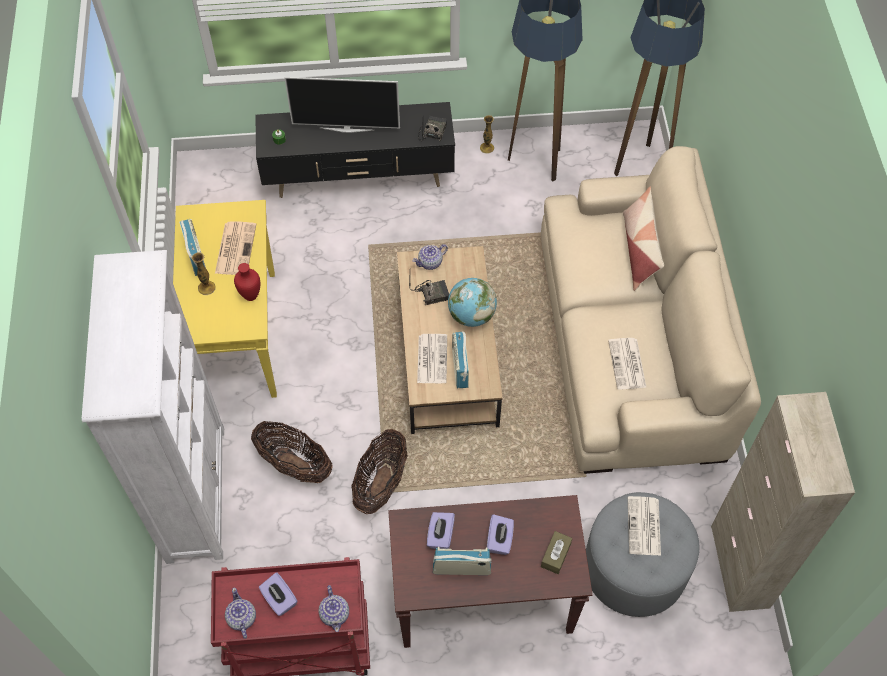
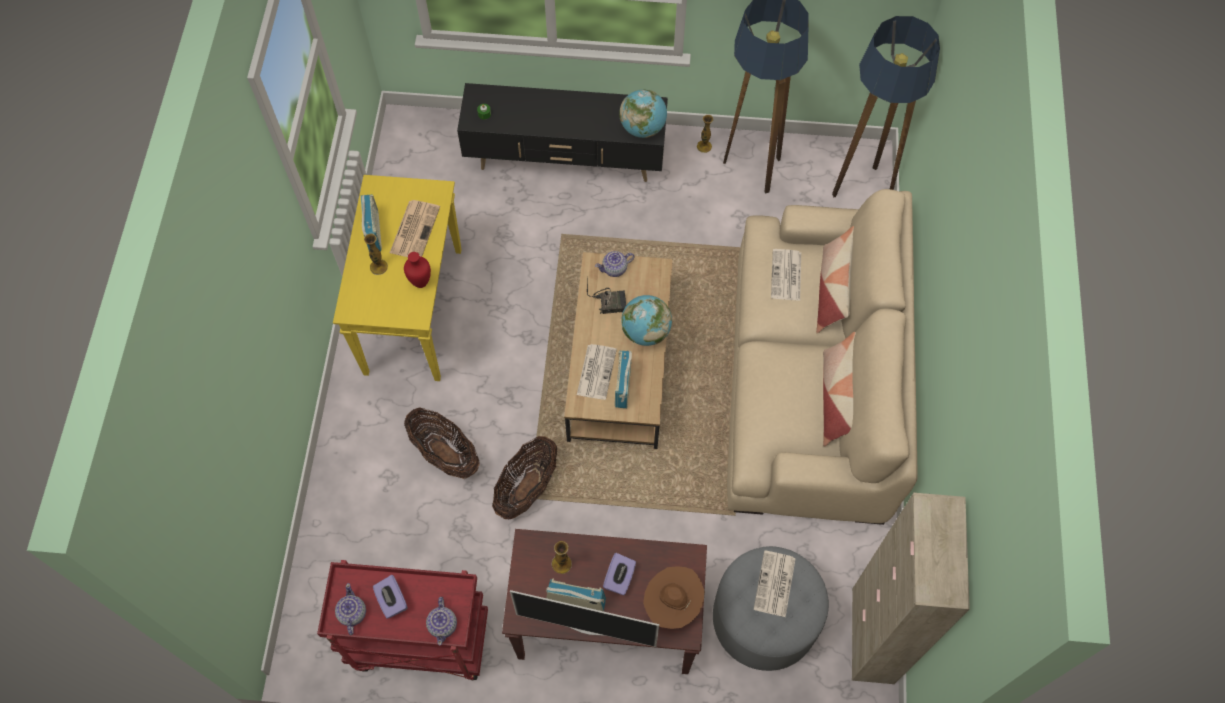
camera: 10 degrees right, 5 degrees up
(196, 493) = (343, 467): white bookcase -> none
(347, 128) = (555, 111): television -> television (587, 627)
(432, 131) = (643, 128): radio -> globe
(440, 536) = (561, 564): purple tissue box -> vase
(555, 555) = (672, 603): brown tissue box -> brown hat
(627, 364) = (793, 412): newspaper -> newspaper (786, 276)
(664, 346) = (836, 398): none -> pillow

